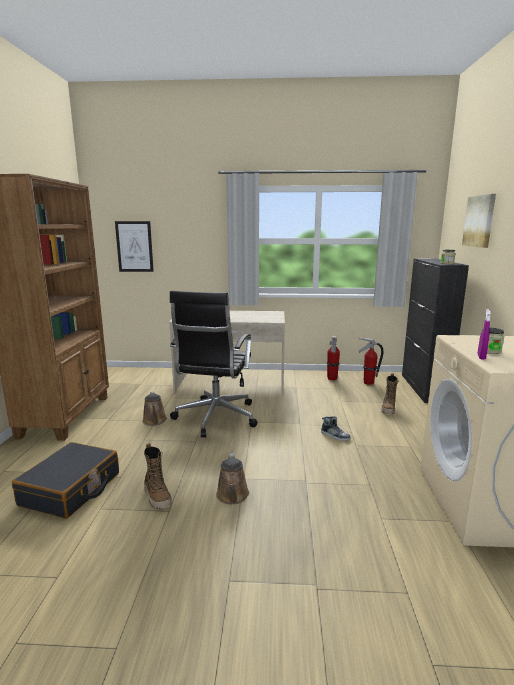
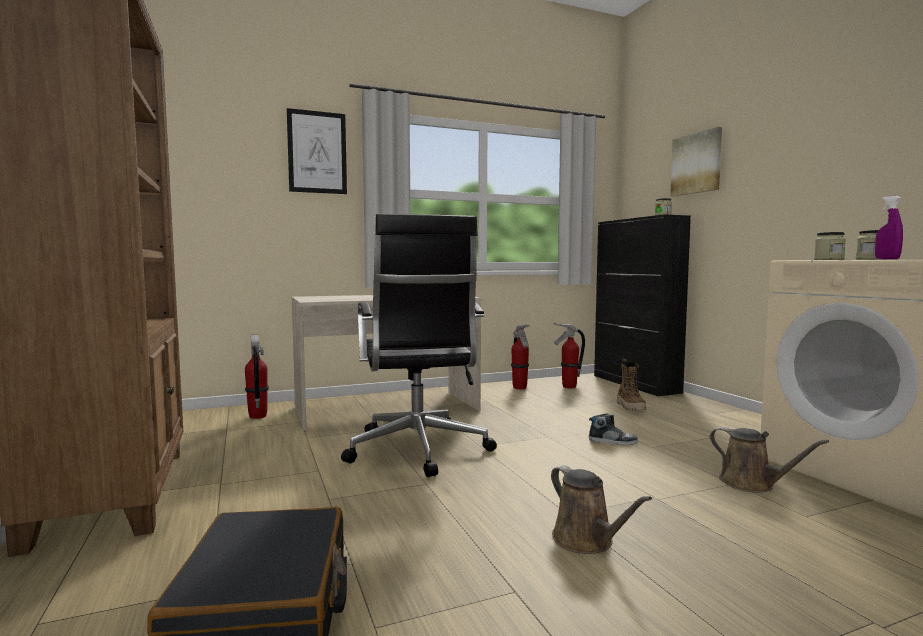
camera: 25 degrees left, 10 degrees down
(134, 246) = (197, 192): picture -> picture (317, 152)
(154, 421) = (317, 471): brown watering can -> brown watering can (751, 484)
(157, 497) = (466, 576): boot -> none
(161, 377) = (258, 416): none -> fire extinguisher
(470, 343) = (828, 259): none -> jar

